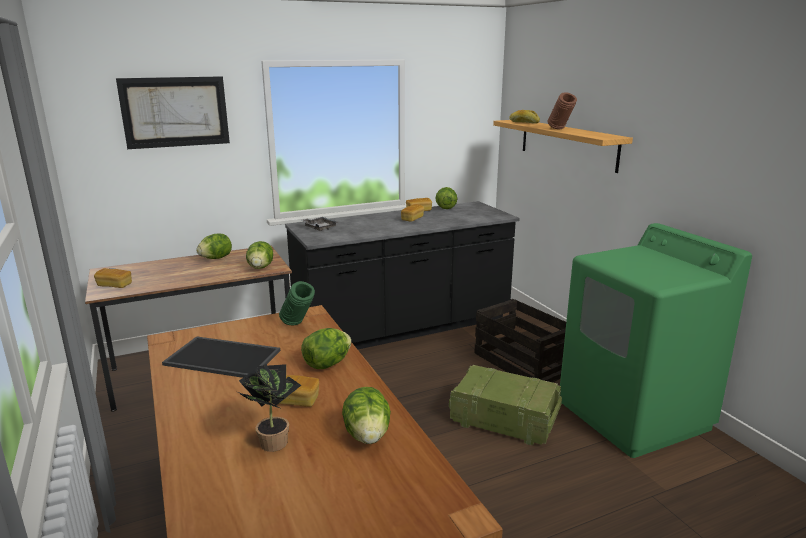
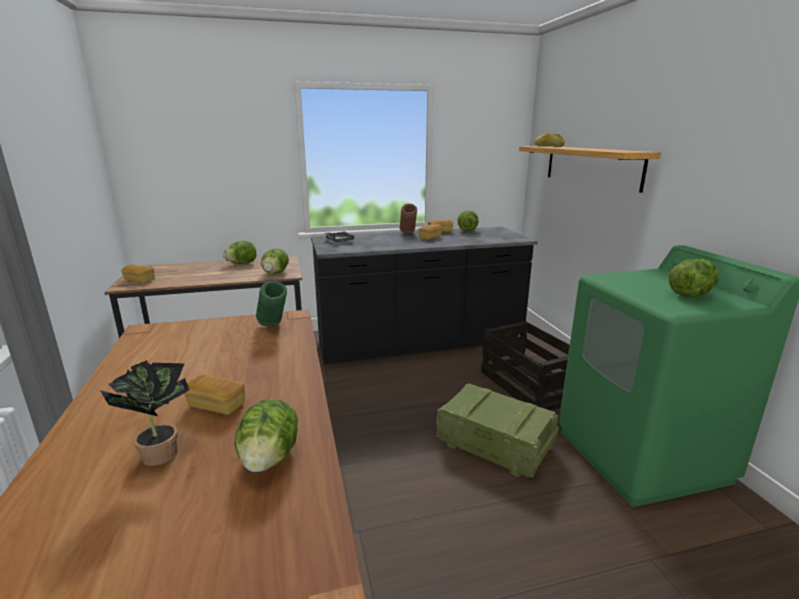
camera: 10 degrees right, 0 degrees up
(175, 112) = (213, 127): picture -> none
(224, 357) = (181, 352): tray -> none
(327, 364) = (277, 368): lettuce -> lettuce (690, 295)
(560, 129) = (582, 149): brown vase -> brown vase (408, 234)

